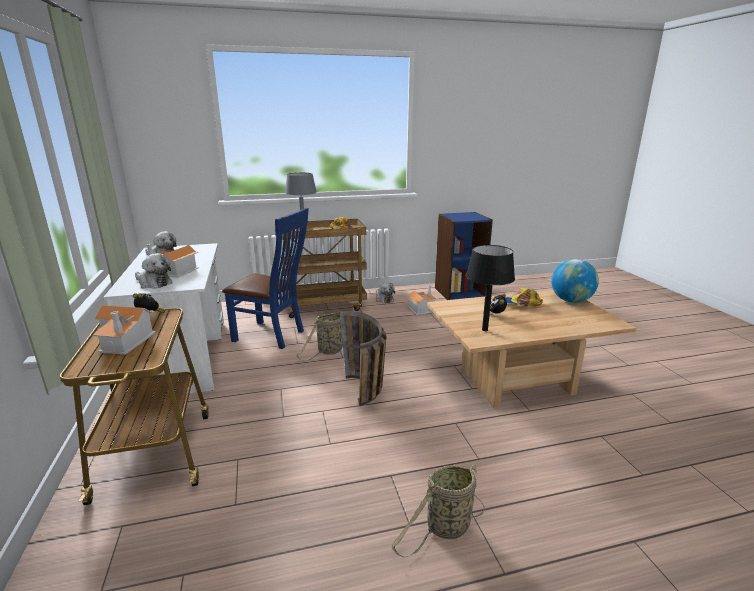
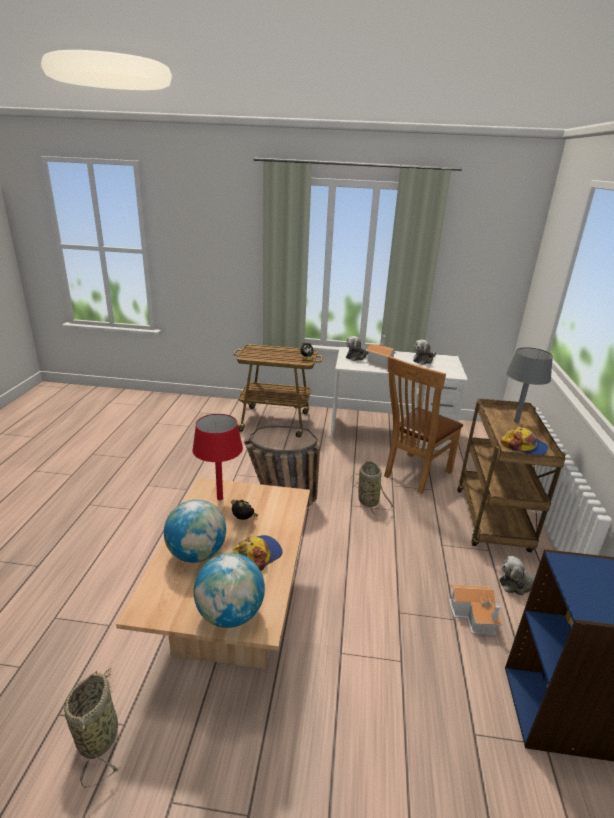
camera: 110 degrees right, 5 degrees up
(126, 340) = (275, 354): toy house -> none
(273, 336) = (414, 474): blue chair -> brown chair
(445, 528) = (132, 495): basket -> basket (99, 735)
(484, 330) = (219, 498): black table lamp -> red table lamp
(550, 321) = (197, 554): none -> globe

